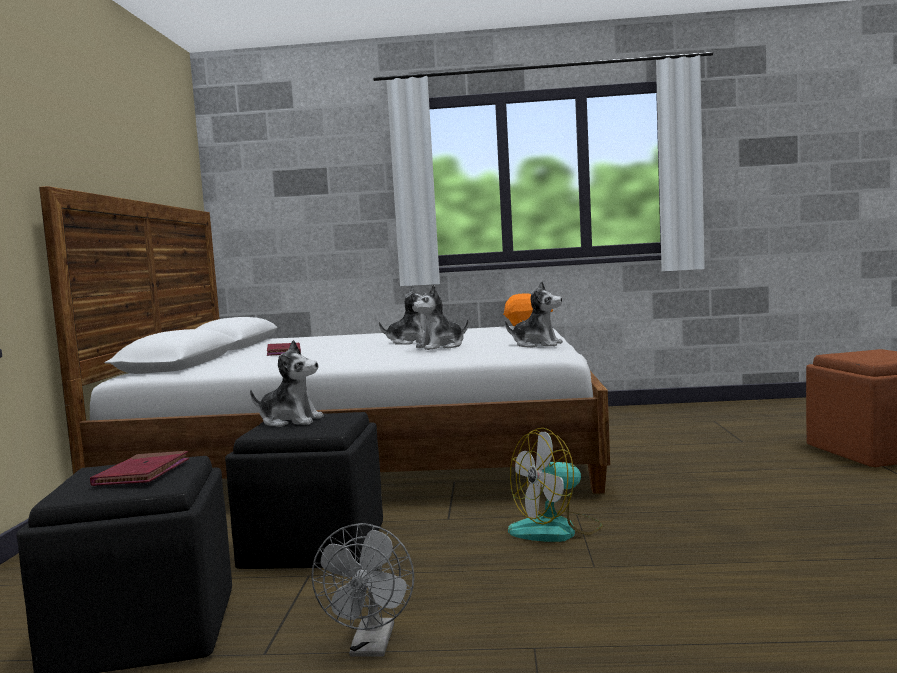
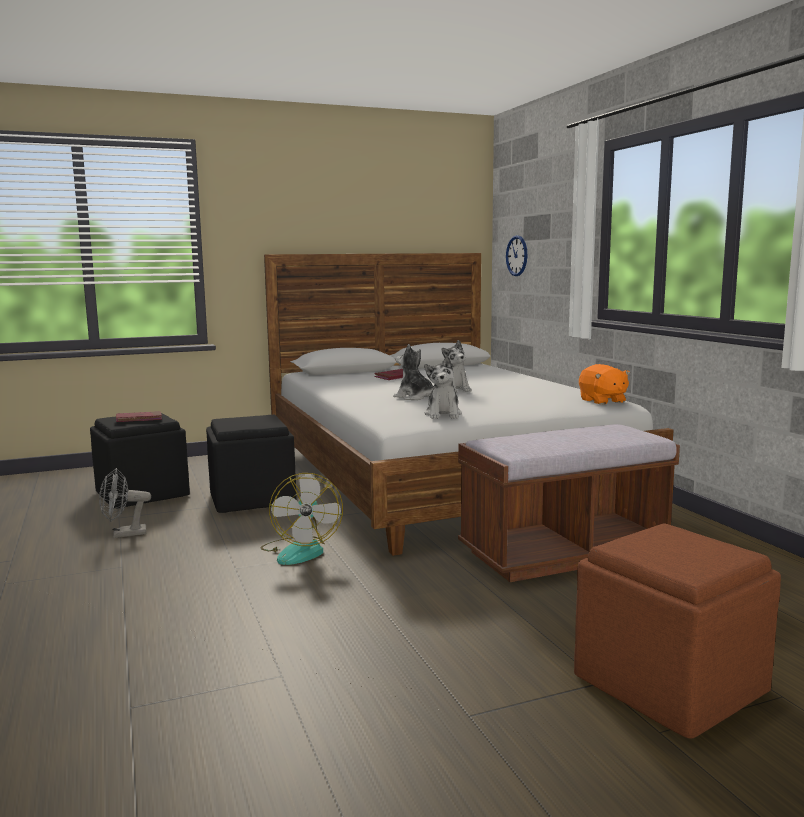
camera: 65 degrees right, 5 degrees up
(266, 214) = (517, 255): none -> wall clock
(290, 421) = (252, 418): plush toy -> none
(556, 529) = (300, 550): fan -> fan turned 135 degrees counterclockwise
(636, 444) = (564, 553): none -> brown bench

